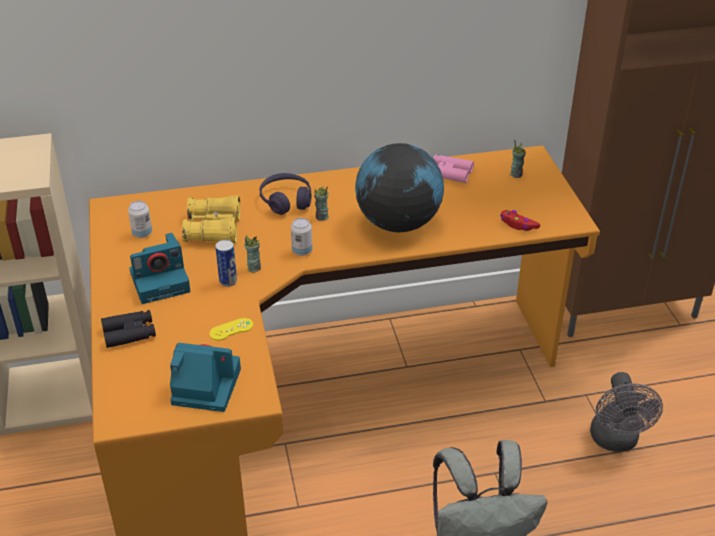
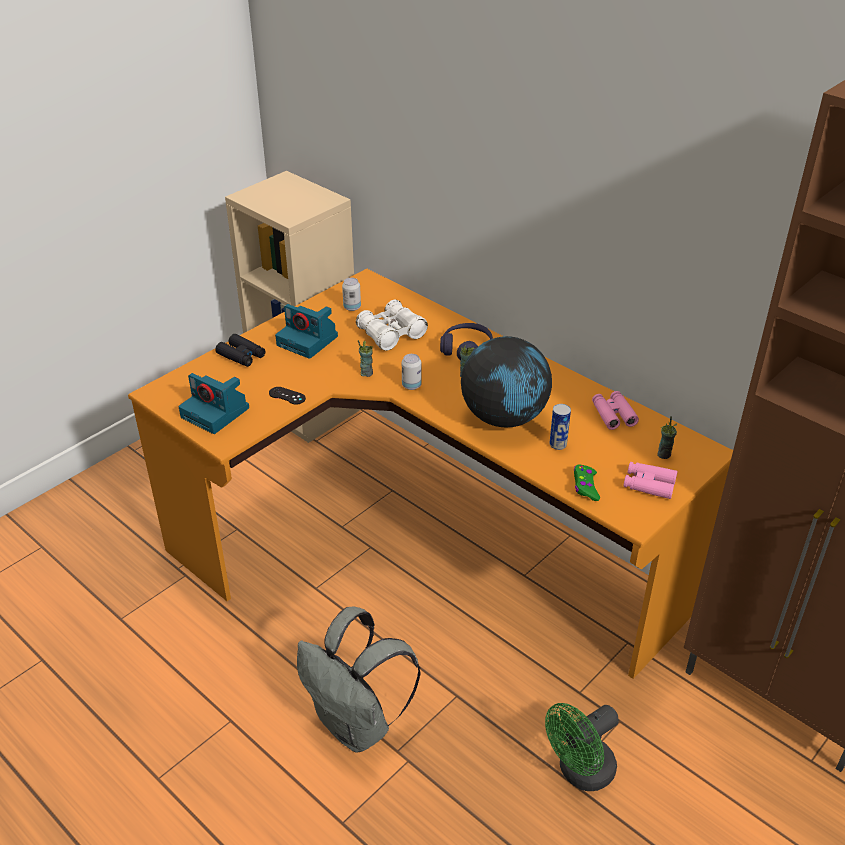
camera: 55 degrees right, 0 degrees up
(204, 386) = (216, 413): camera -> camera turned 150 degrees clockwise
(213, 229) = (391, 334): yellow binoculars -> white binoculars
(228, 281) = (338, 369): can -> can (558, 444)
(231, 329) = (287, 396): yellow game controller -> black game controller
(518, 225) = (585, 486): red game controller -> green game controller
(542, 197) = (649, 485): none -> pink binoculars
(616, 441) = (580, 772): grey fan -> green fan

